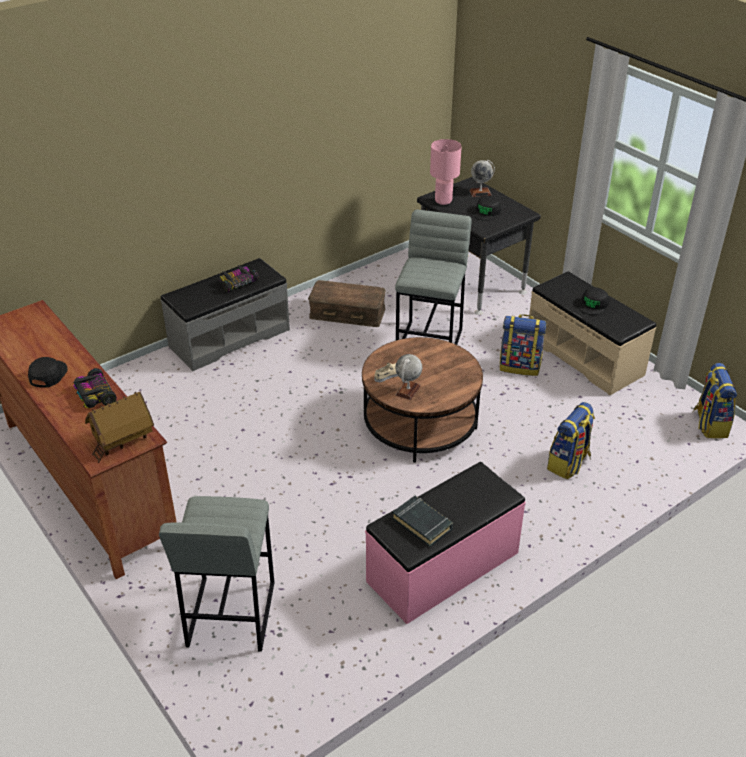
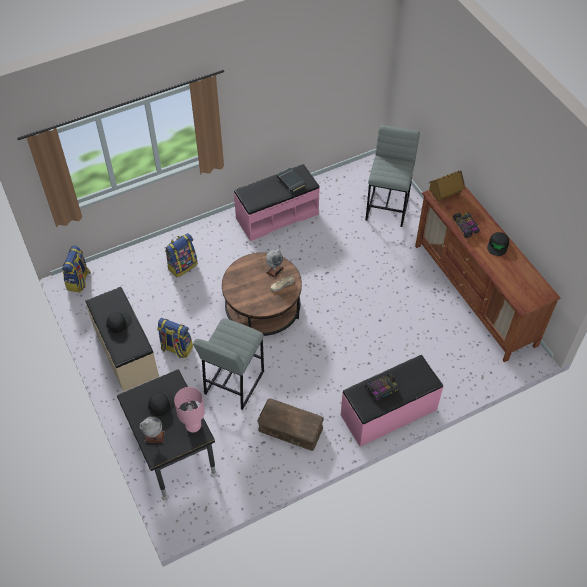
camera: 170 degrees left, 15 degrees up
(229, 338) = (389, 413): grey bench -> pink bench

